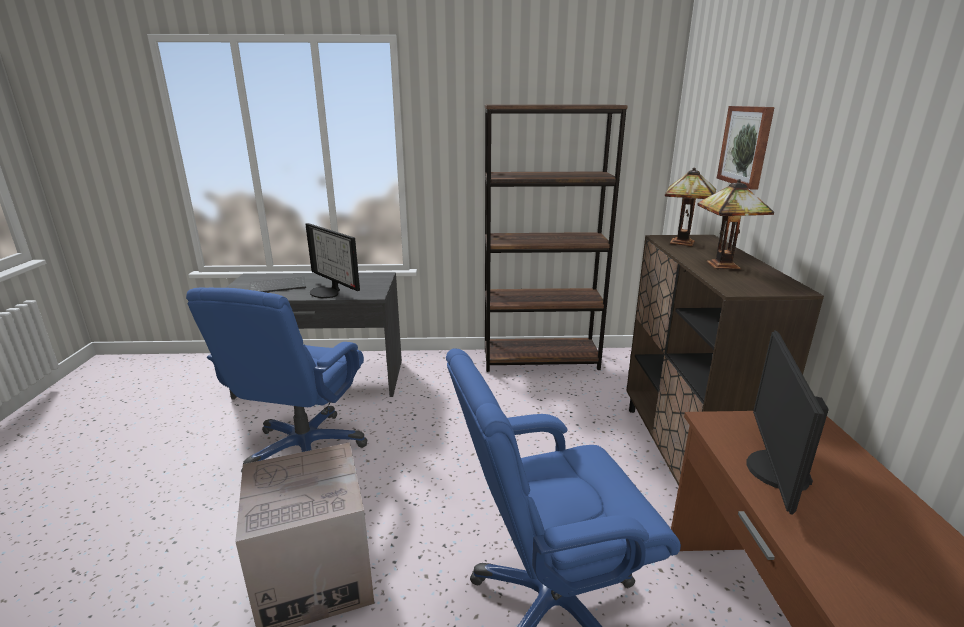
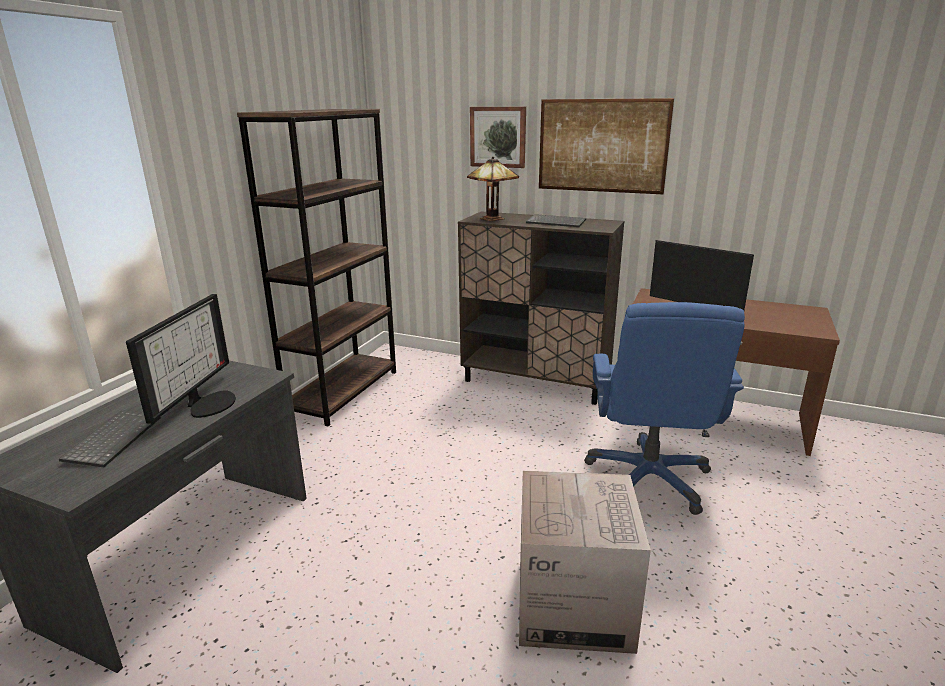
camera: 65 degrees left, 0 degrees up
(305, 450) = (352, 591): blue office chair -> none
(328, 292) = (208, 403): monitor -> monitor turned 60 degrees counterclockwise
(725, 266) = (557, 222): table lamp -> keyboard
(831, 173) = (602, 146): none -> picture

